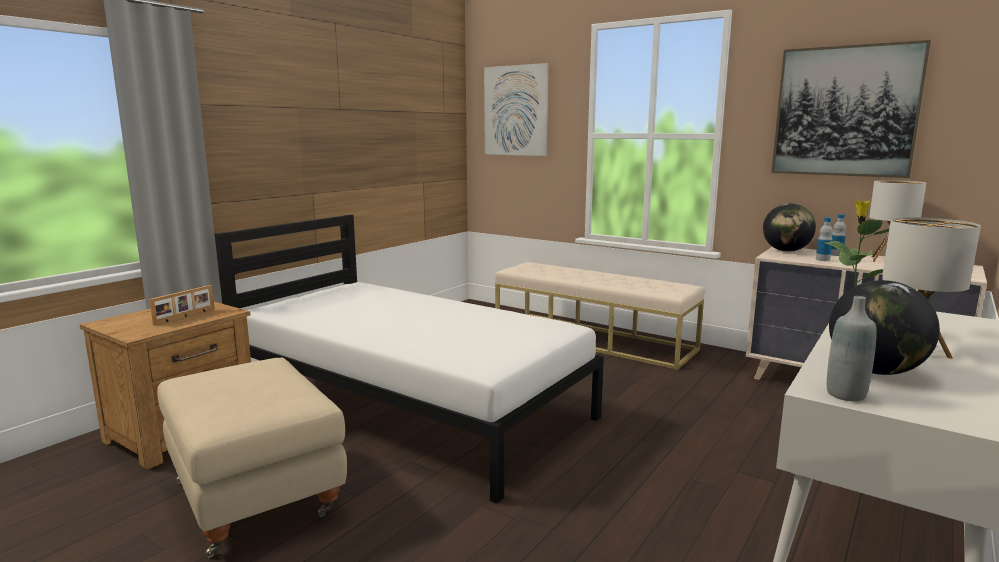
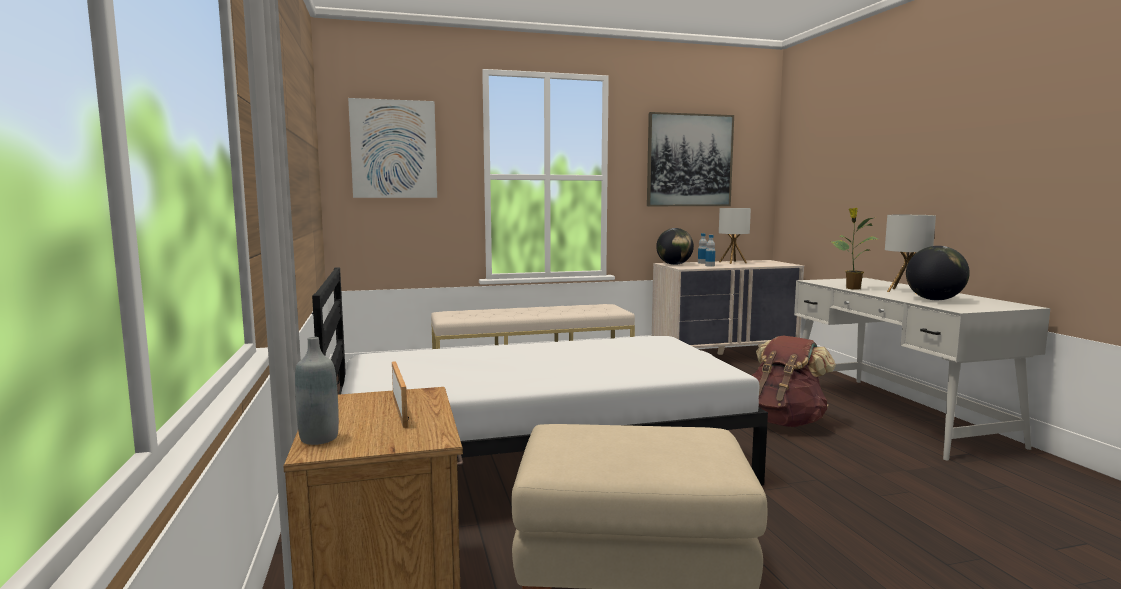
camera: 50 degrees left, 5 degrees down
(688, 472) = (783, 422): none -> brown backpack
(845, 394) = (968, 308): grey bottle -> grey bottle (319, 438)

